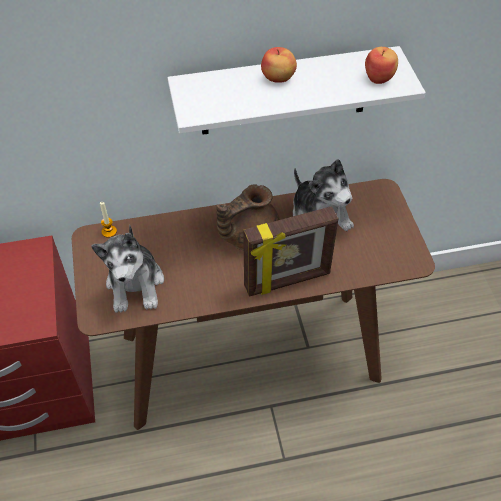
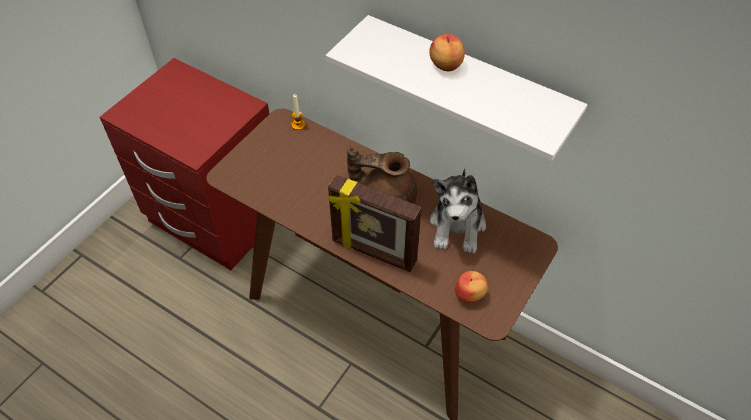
camera: 45 degrees right, 0 degrees up
(135, 284) = (272, 172): plush toy -> none
(379, 77) = (529, 117): apple -> apple (469, 295)

